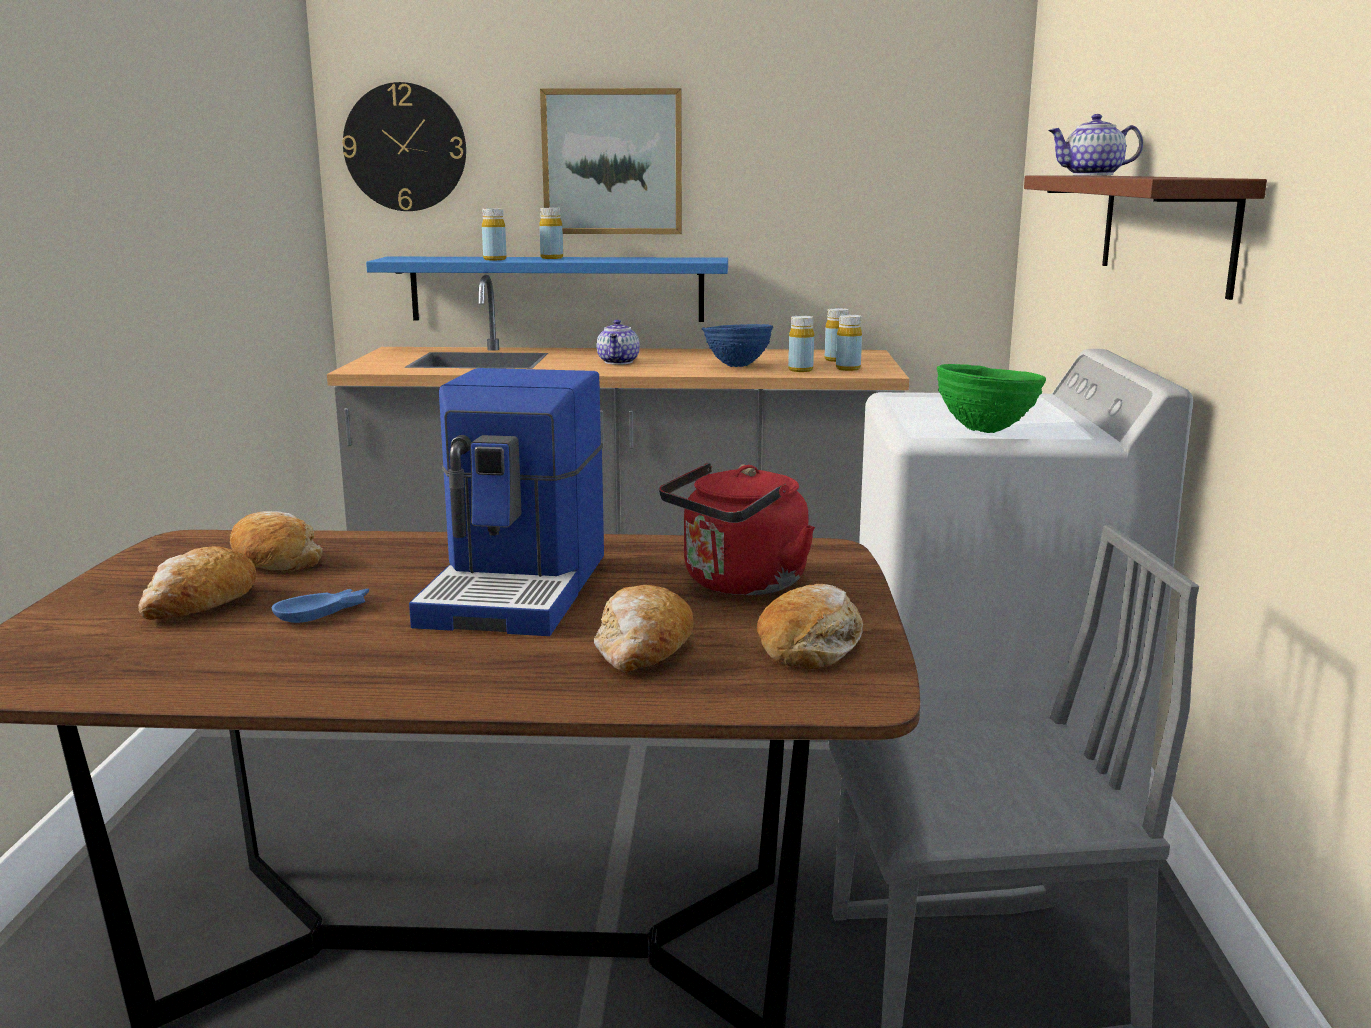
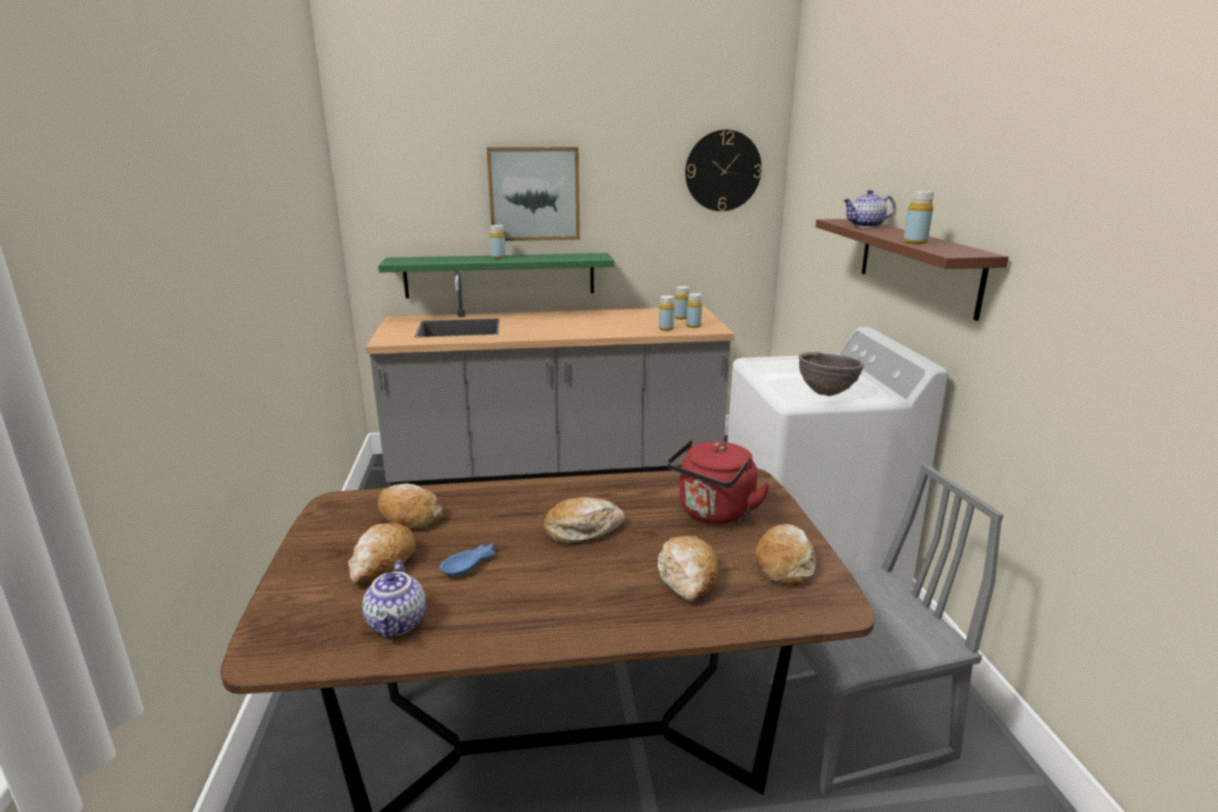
camera: 10 degrees left, 5 degrees up
(405, 147) = (395, 186): wall clock -> wall clock (723, 171)
(495, 259) = (463, 260): yellow bottle -> yellow bottle (915, 242)
(519, 589) = (583, 530): coffee machine -> bread
(557, 289) = (500, 275): blue shelf -> green shelf
(619, 362) = (550, 326): teapot -> teapot (398, 623)
(737, 366) = (626, 326): blue bowl -> none
(986, 431) = (826, 394): green bowl -> brown bowl

